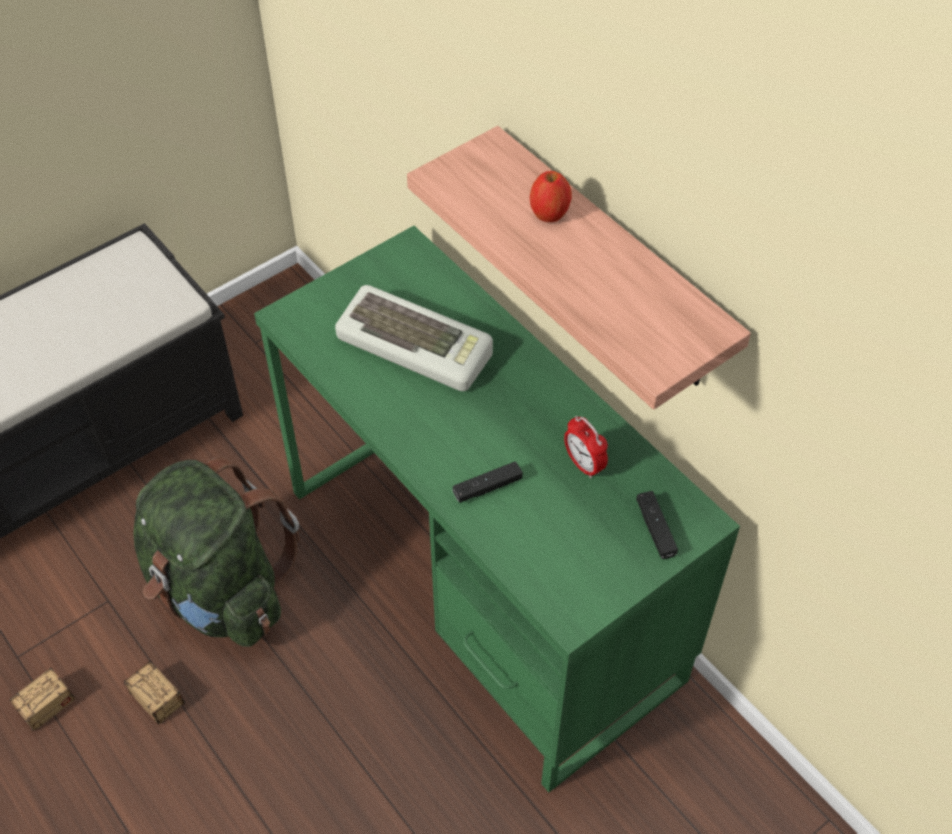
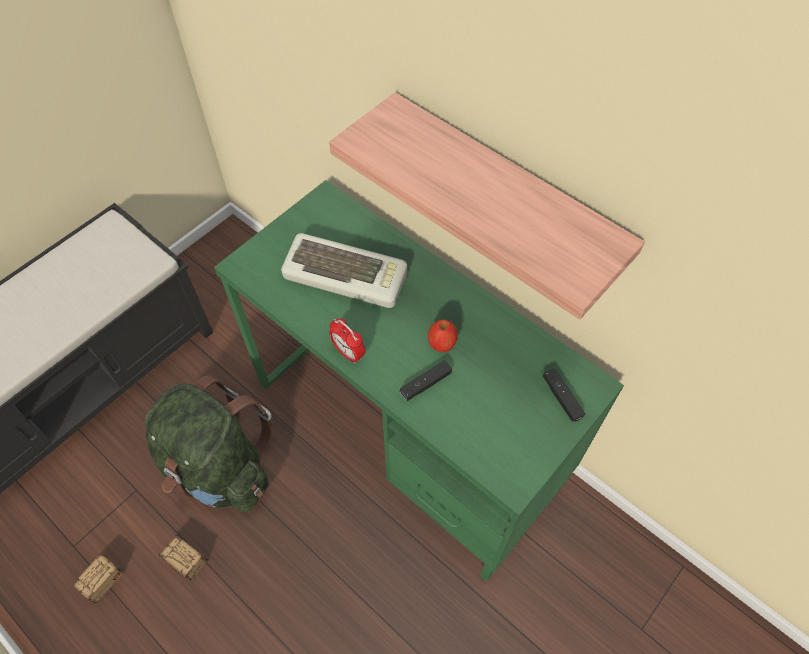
camera: 10 degrees left, 5 degrees up
(549, 214) = (455, 161): apple -> apple (442, 344)
(584, 464) = (495, 353): alarm clock -> alarm clock (348, 353)

